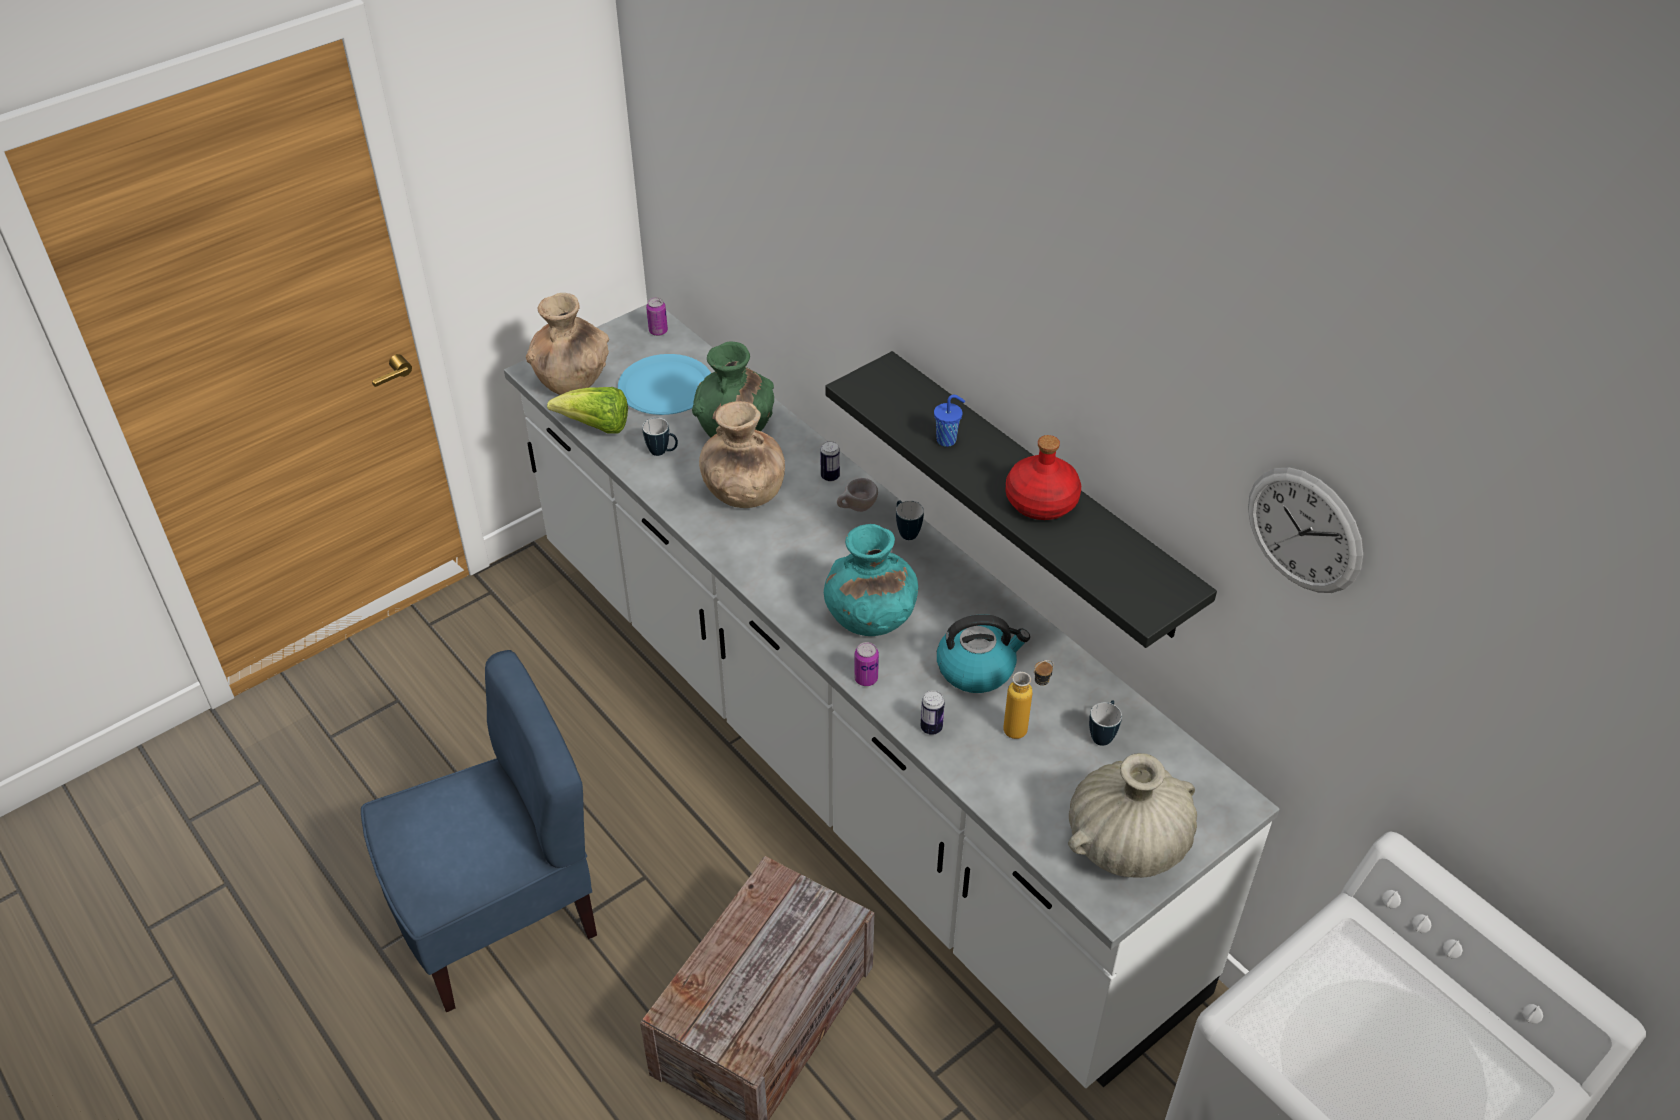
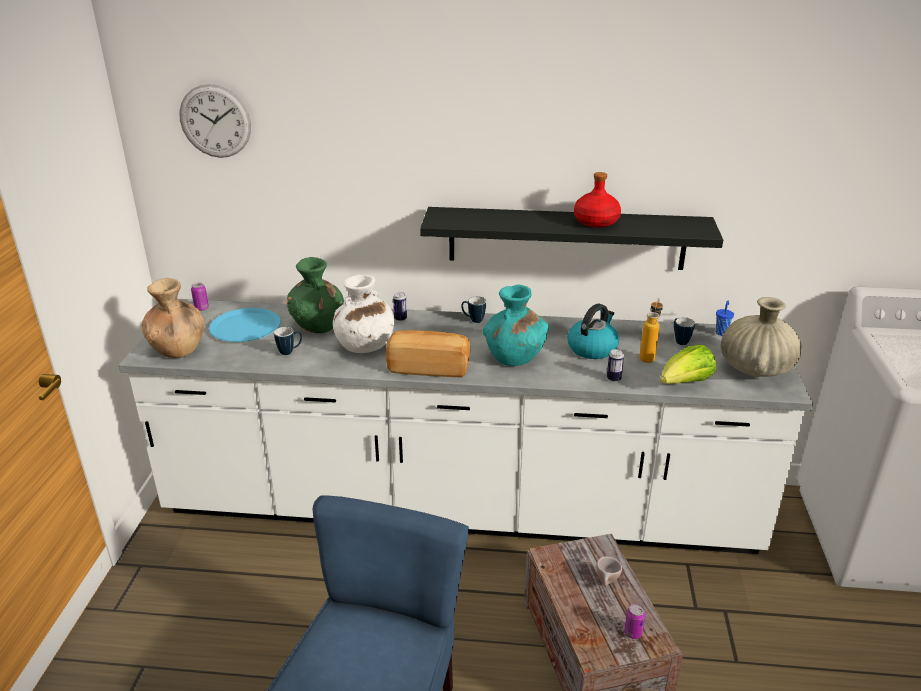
camera: 45 degrees left, 15 degrees down
(596, 427) = (229, 360): lettuce -> lettuce (685, 383)
(743, 492) = (365, 345): brown vase -> white vase
(762, 569) = (429, 367): none -> bread
(856, 509) = (435, 324): beige cup -> beige cup (607, 582)
(866, 679) = (553, 379): can -> can (633, 633)
(947, 440) = (516, 221): blue cup -> blue cup (721, 332)
(1304, 530) = (772, 138): wall clock -> wall clock (215, 121)

